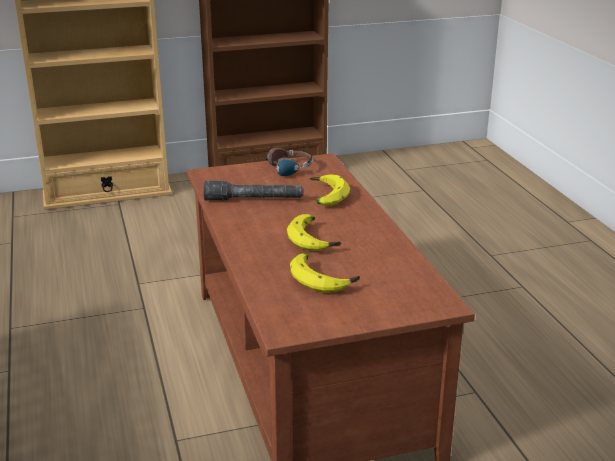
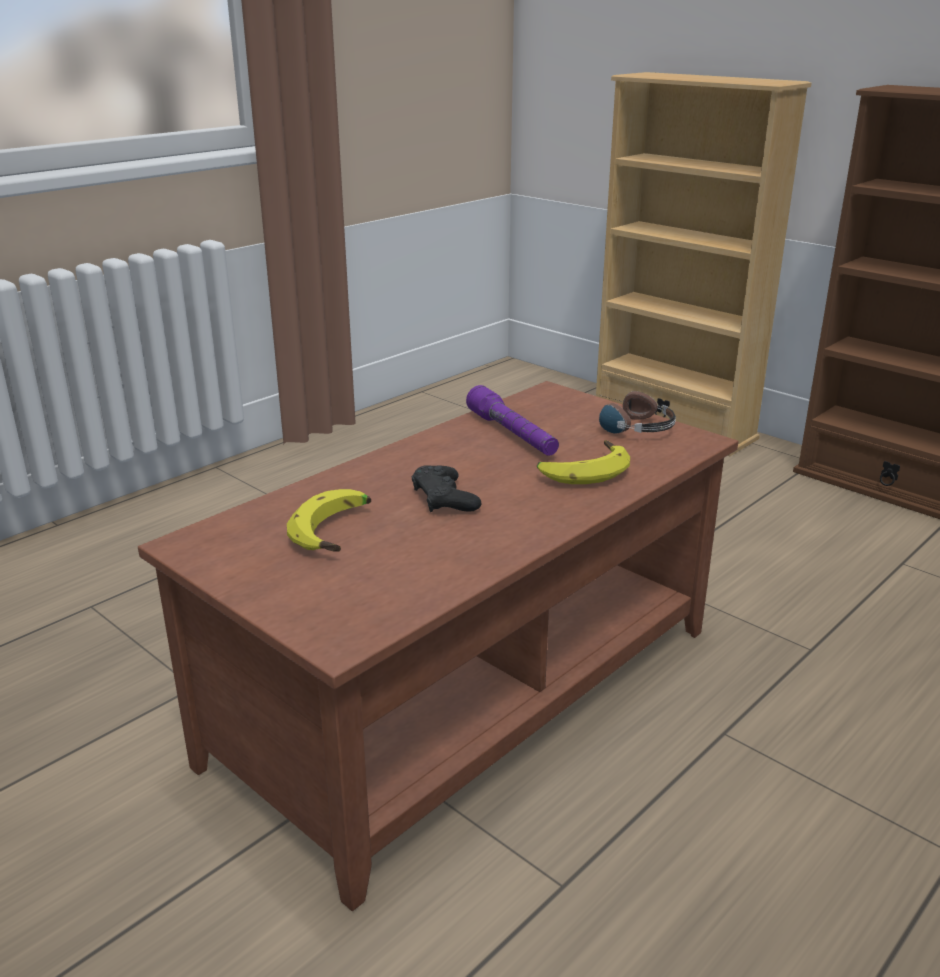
camera: 60 degrees right, 0 degrees up
(253, 200) = (512, 434): grey flashlight -> purple flashlight
(315, 239) = (444, 499): banana -> black game controller

